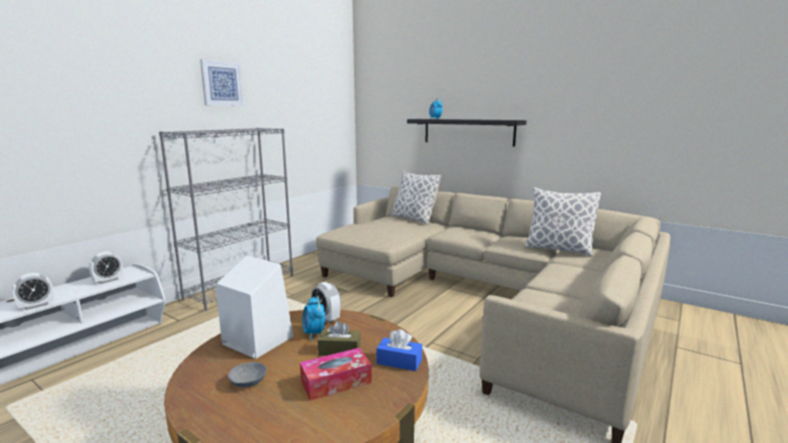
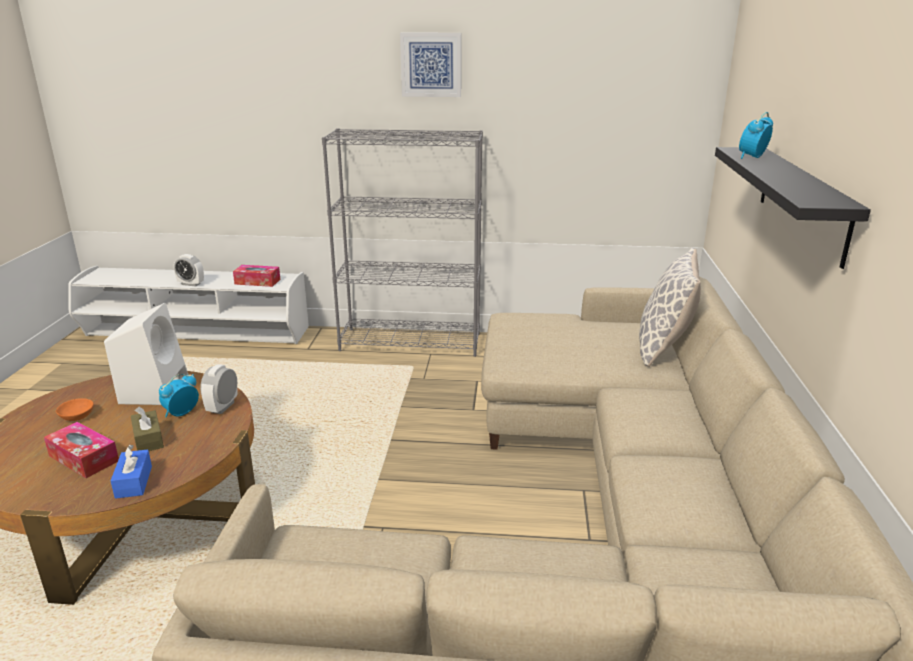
camera: 60 degrees right, 10 degrees up
(108, 280) = (257, 281): alarm clock -> tissue box
(248, 382) = (75, 416): grey bowl -> orange bowl
(558, 249) = (694, 540): pillow -> none

